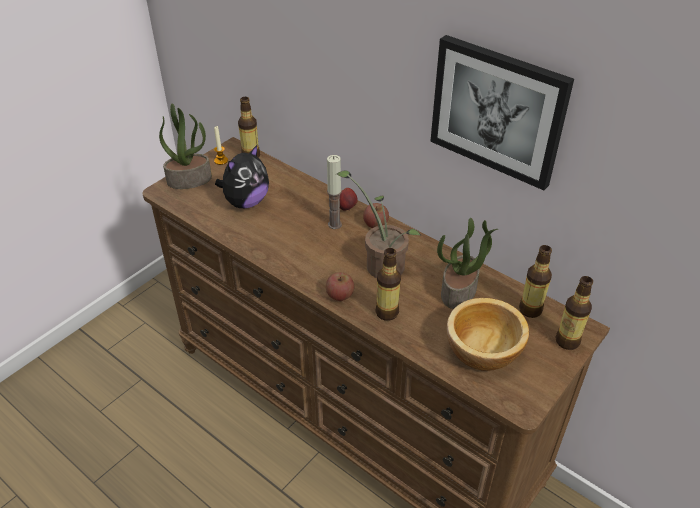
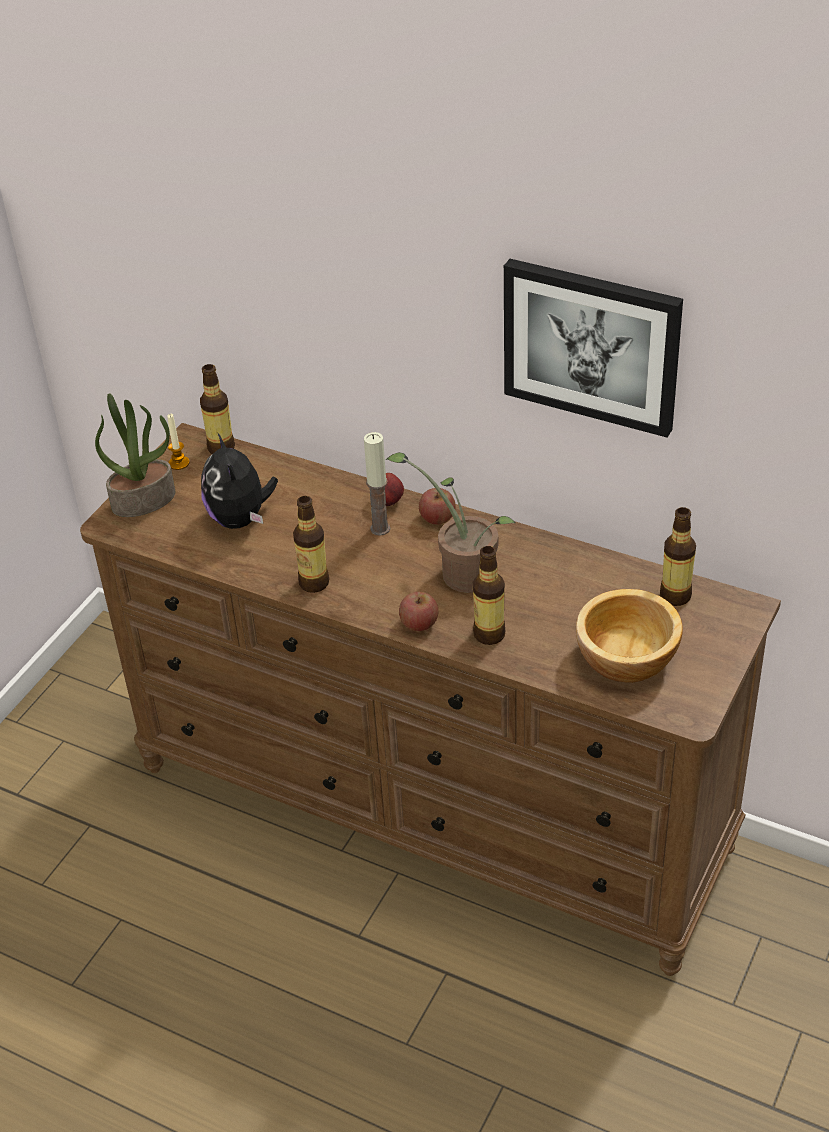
camera: 10 degrees left, 0 degrees up
(246, 202) = (240, 519): plush toy -> plush toy turned 135 degrees clockwise
(459, 291) = (577, 589): potted plant -> none
(567, 341) = (730, 627): bottle -> bottle (314, 583)

